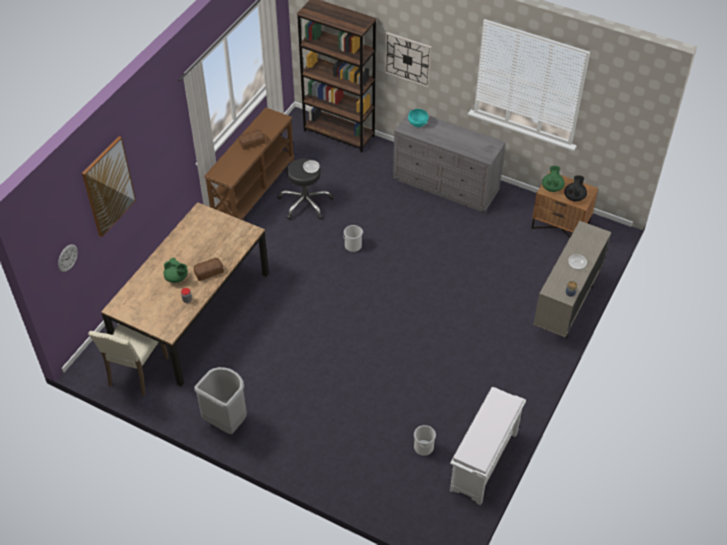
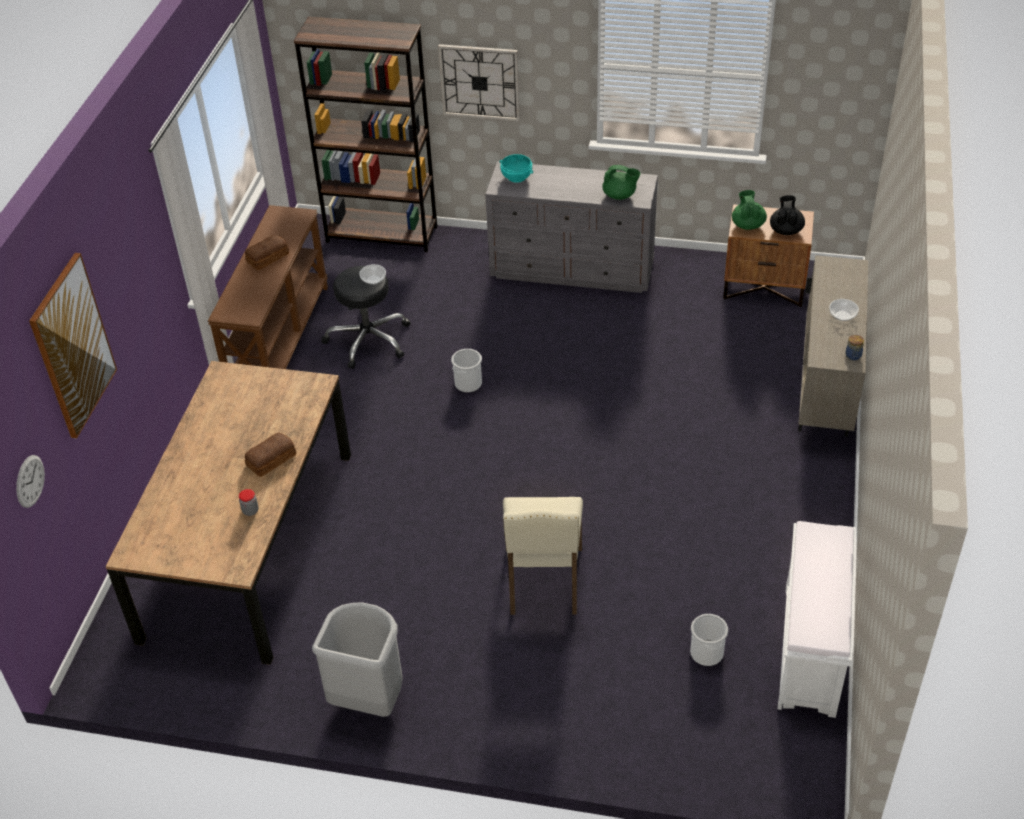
camera: 15 degrees left, 5 degrees down
(136, 372) = (183, 661): beige chair -> beige chair (543, 582)
(177, 278) = (220, 481): green teapot -> green teapot (620, 195)

